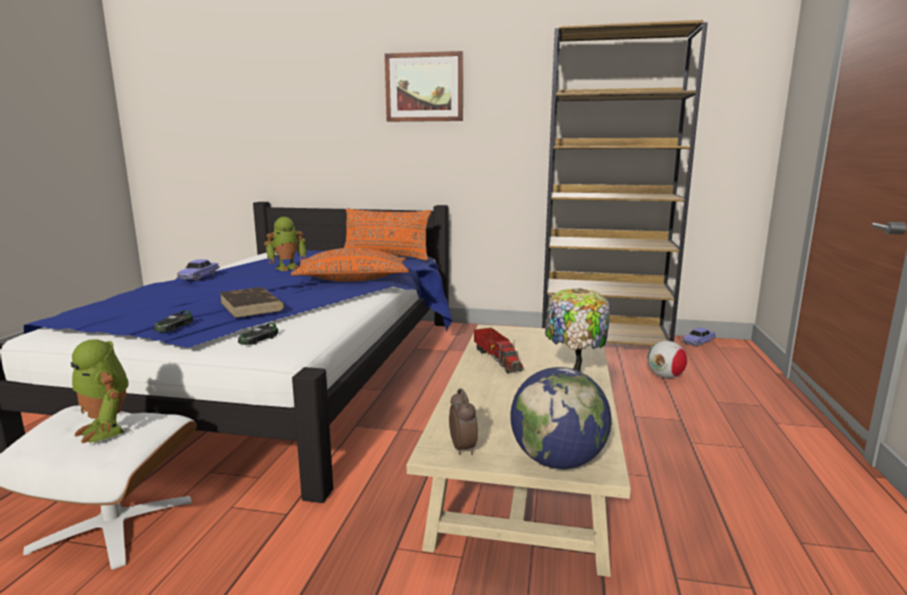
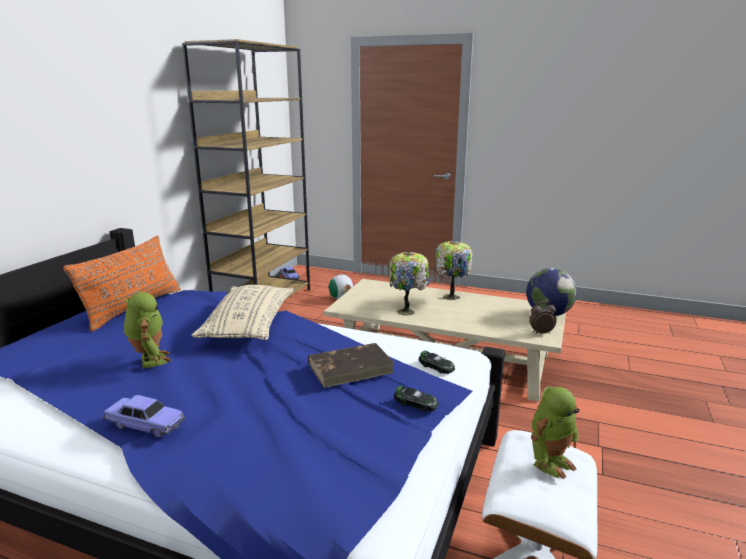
camera: 80 degrees left, 5 degrees up
(353, 280) = (249, 325): orange pillow -> beige pillow
(424, 87) = (69, 85): picture -> none
(497, 358) = (407, 312): toy truck -> table lamp

